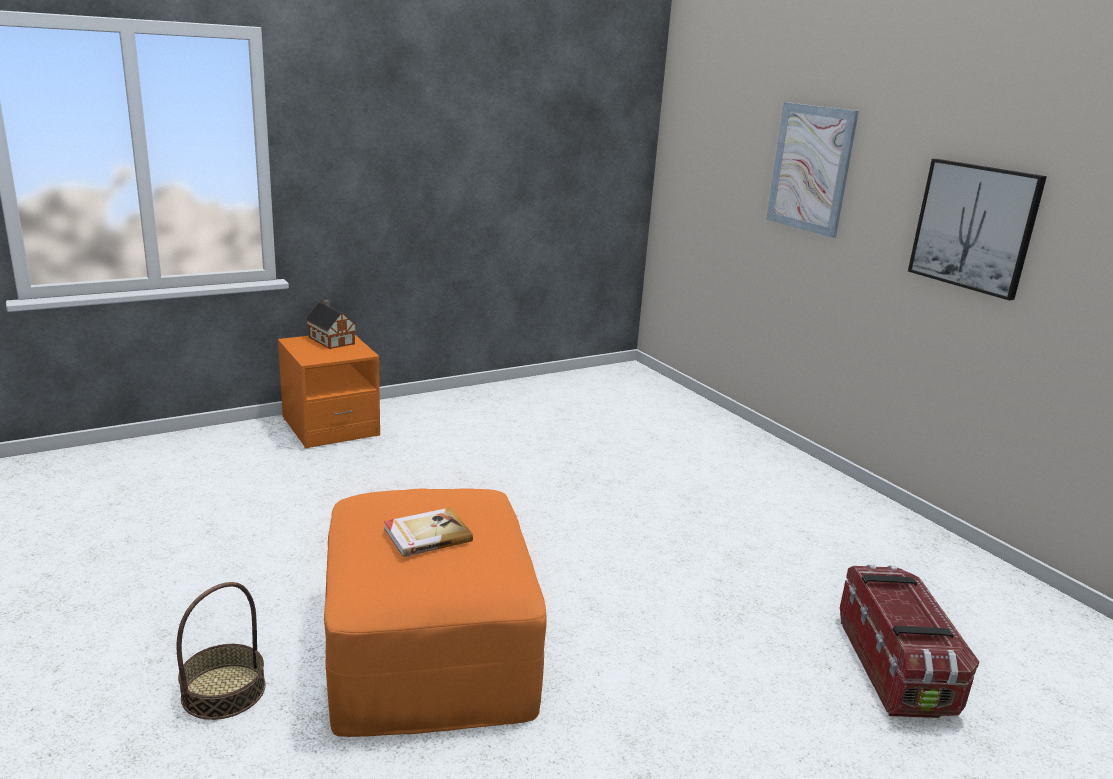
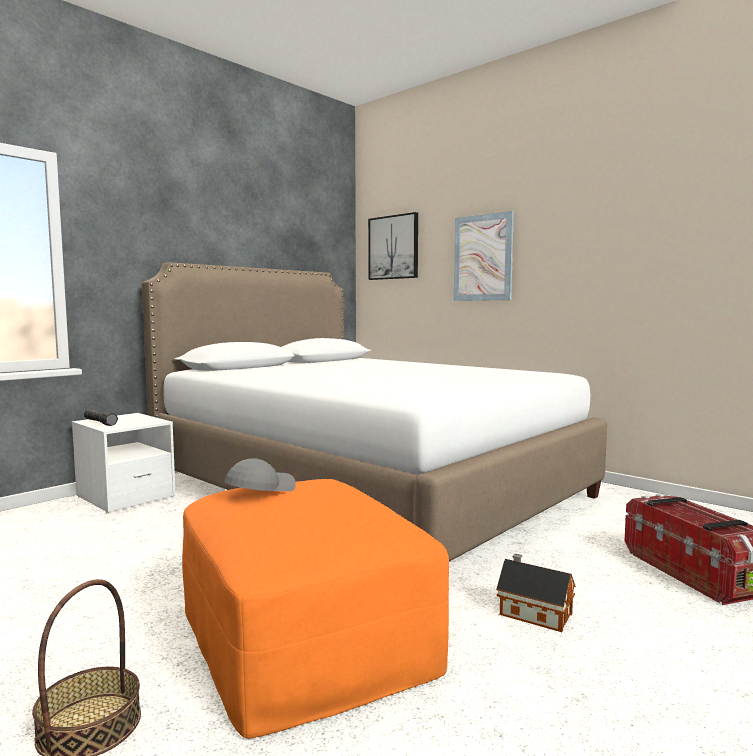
camera: 15 degrees left, 15 degrees down
(304, 347) = (100, 423): none -> black flashlight
(330, 427) = (125, 497): orange nightstand -> white nightstand
(331, 340) = (123, 417): toy house -> toy house (533, 613)
(400, 504) = (260, 490): none -> grey cap
(426, 535) = (303, 503): book -> none
(594, 461) = (366, 488): none -> white bed
(974, 227) = (617, 266): picture -> picture (393, 247)

